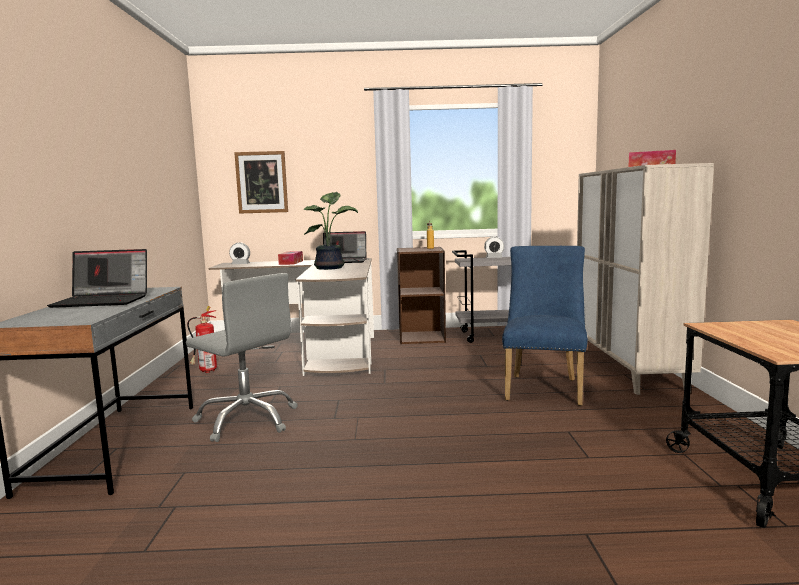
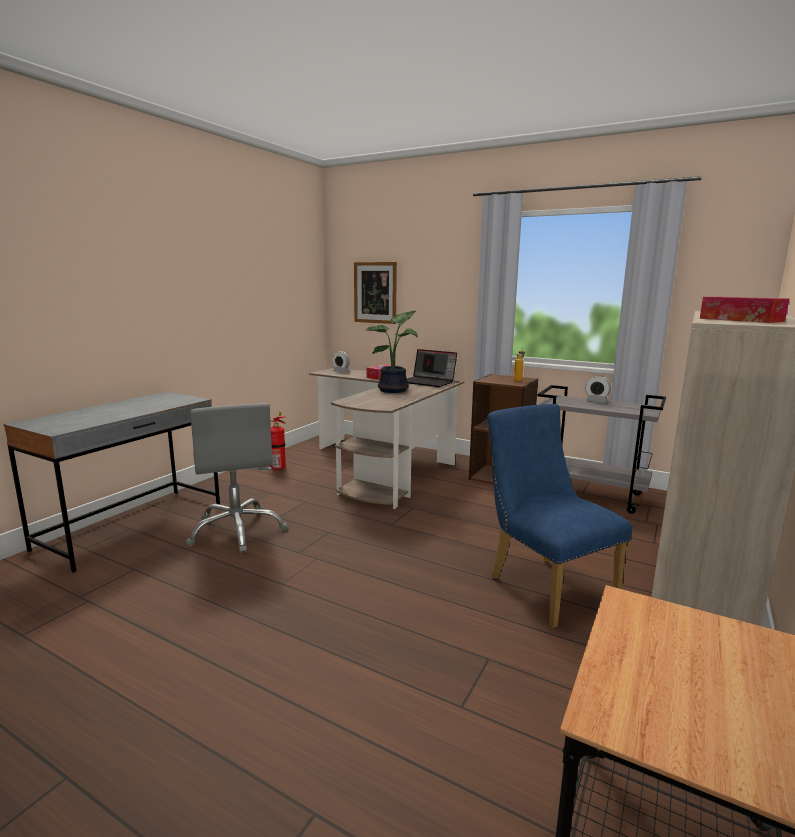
camera: 30 degrees right, 5 degrees up
(104, 301) = (127, 407): laptop -> none
(544, 388) = (544, 585): blue chair -> blue chair turned 75 degrees counterclockwise

